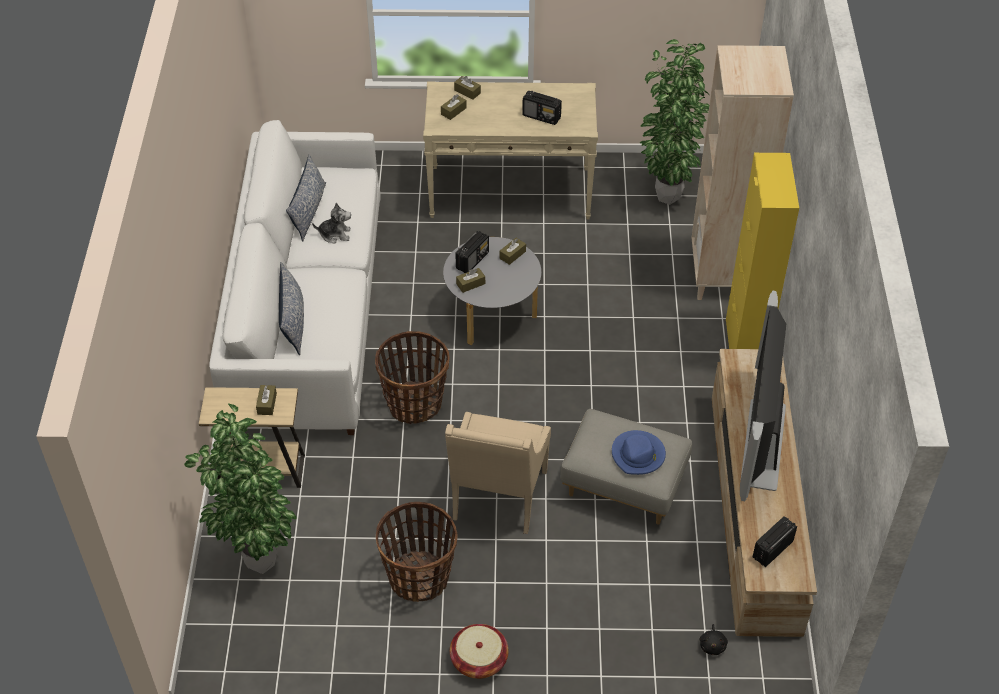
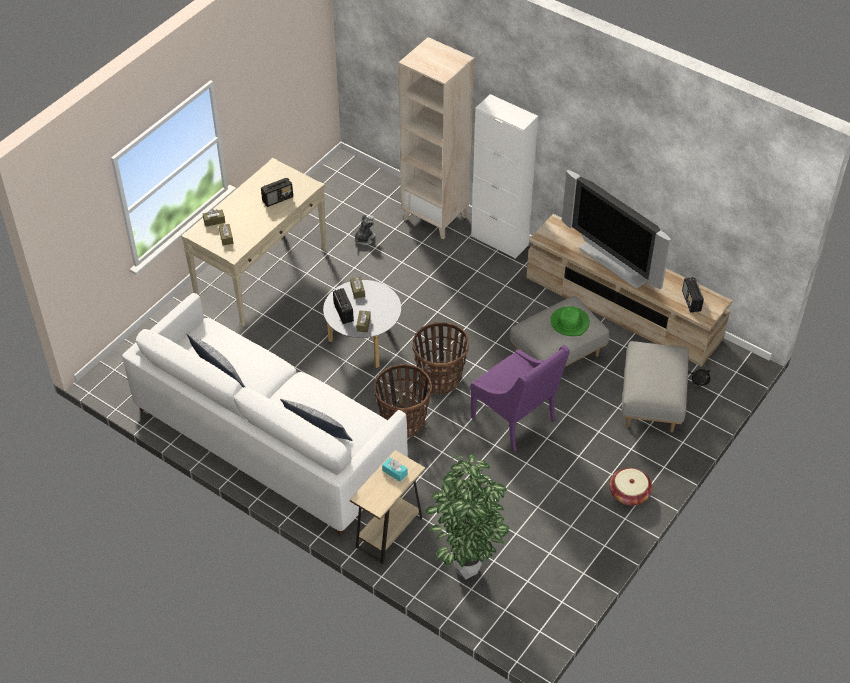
camera: 55 degrees left, 0 degrees up
(267, 404) = (394, 472): brown tissue box -> turquoise tissue box
(335, 234) = (257, 367): plush toy -> plush toy (364, 239)
(419, 577) = (546, 491): basket -> basket (440, 378)
(498, 498) = (516, 420): beige armchair -> purple armchair
(635, 613) = (652, 402): none -> grey ottoman
(638, 455) = (570, 323): blue hat -> green hat
(666, 194) = (341, 202): potted plant -> none
(744, 346) = (499, 240): yellow cabinet -> white cabinet

